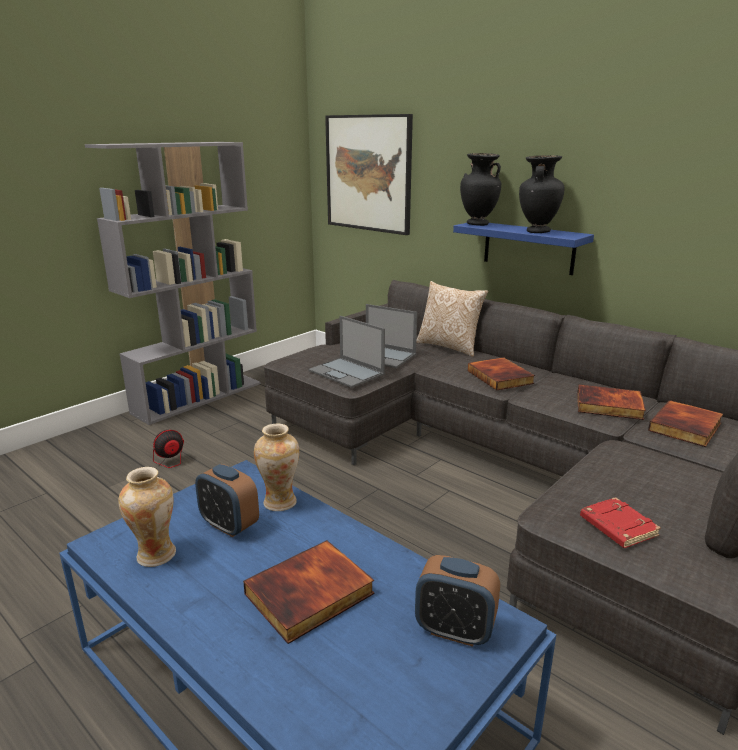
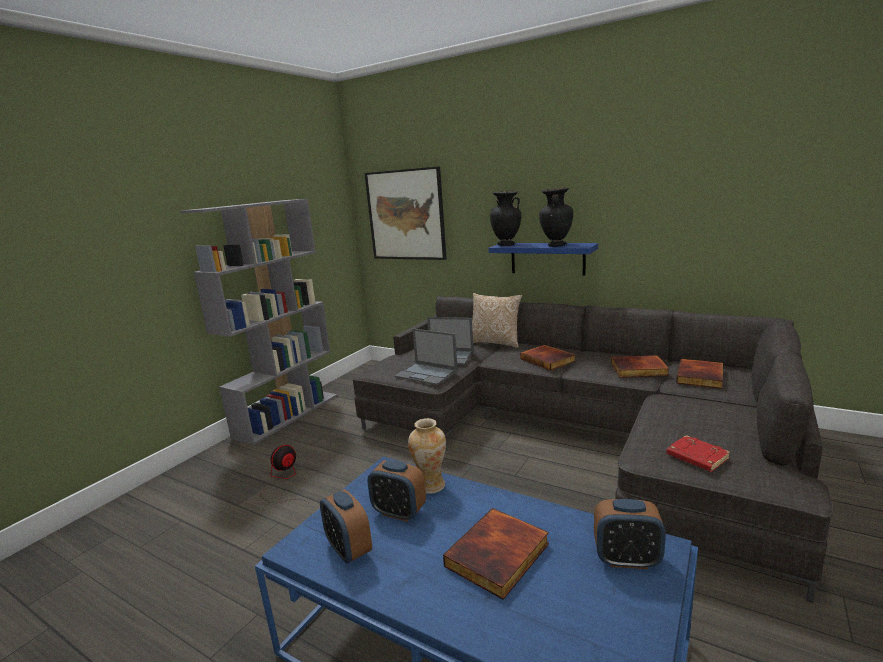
camera: 10 degrees left, 5 degrees down
(155, 555) = (349, 549): vase -> alarm clock

